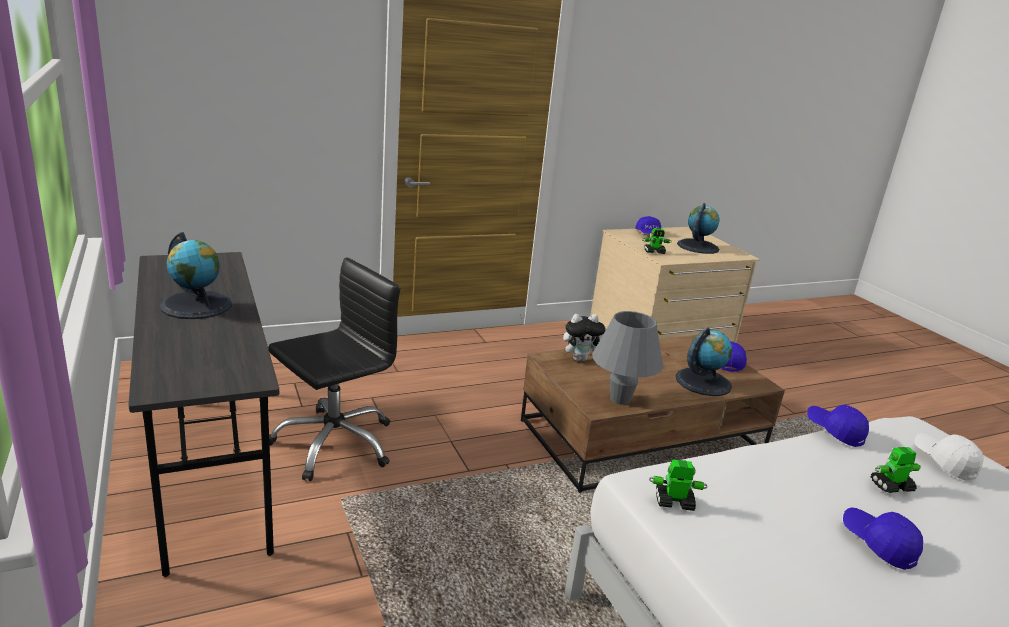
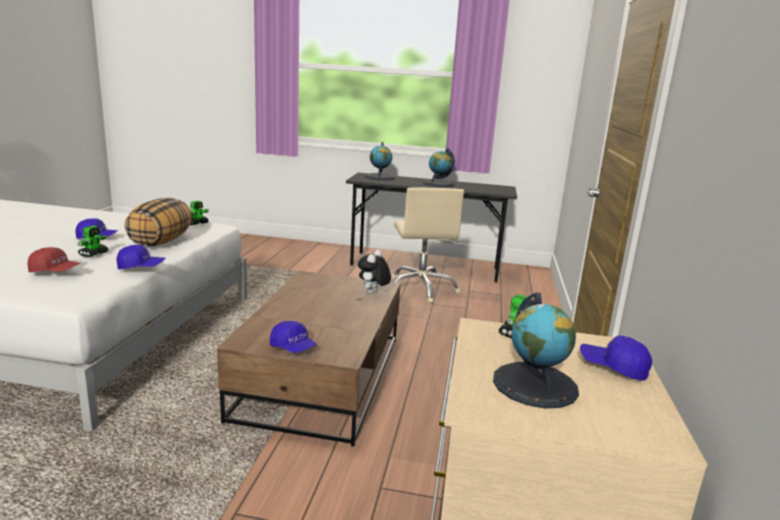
camera: 125 degrees right, 5 degrees down
(334, 443) = (421, 289): black office chair -> beige office chair
(620, 399) = (306, 284): grey table lamp -> none
(703, 382) = (282, 319): globe -> globe (380, 177)
(778, 476) = (161, 241): none -> pillow
(944, 462) = (55, 271): white cap -> red cap

